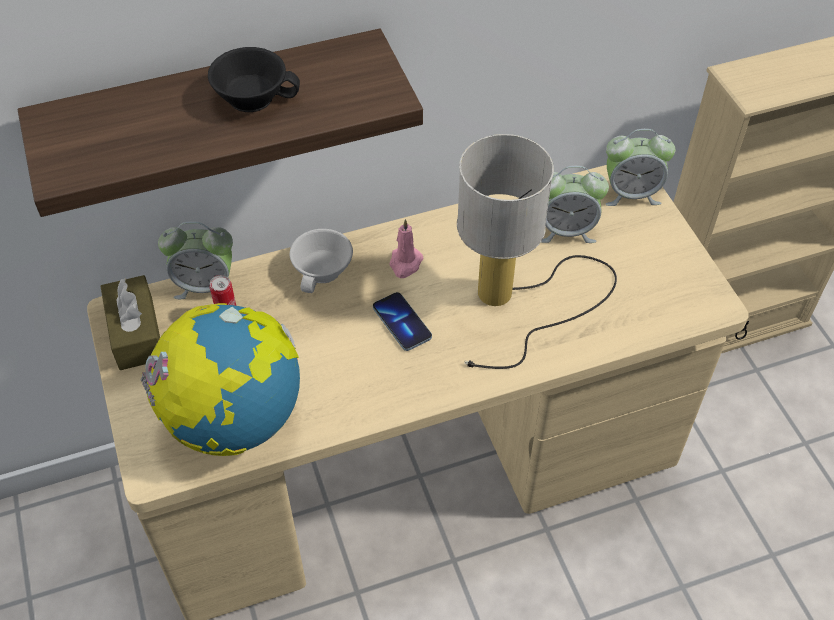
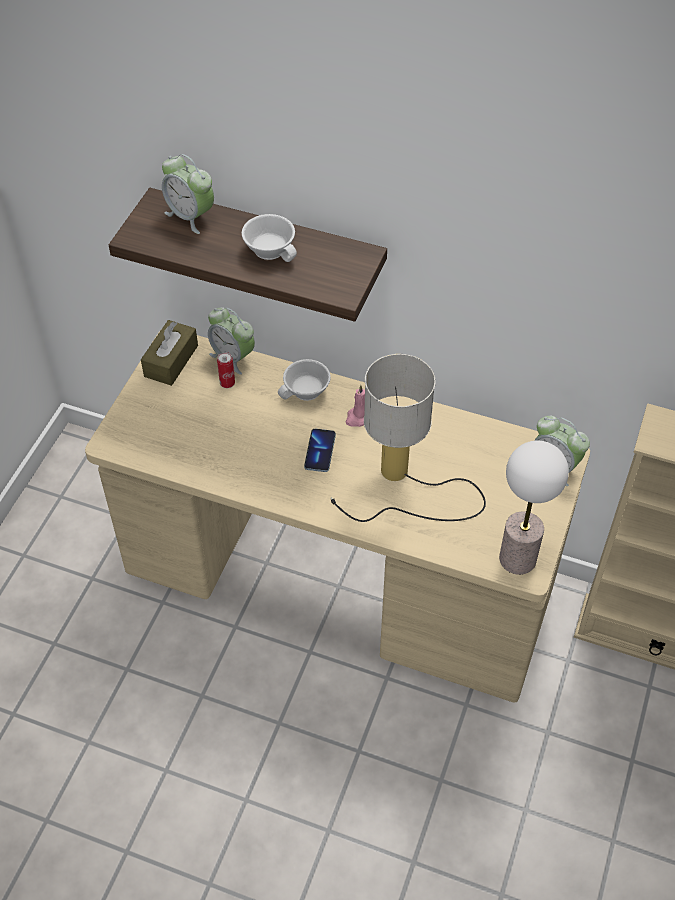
camera: 40 degrees right, 0 degrees up
(235, 419) = (176, 443): globe -> none
(254, 95) = (272, 249): black cup -> white cup
(566, 230) = (482, 462): alarm clock -> alarm clock (190, 216)
(692, 299) = (517, 558): none -> table lamp

